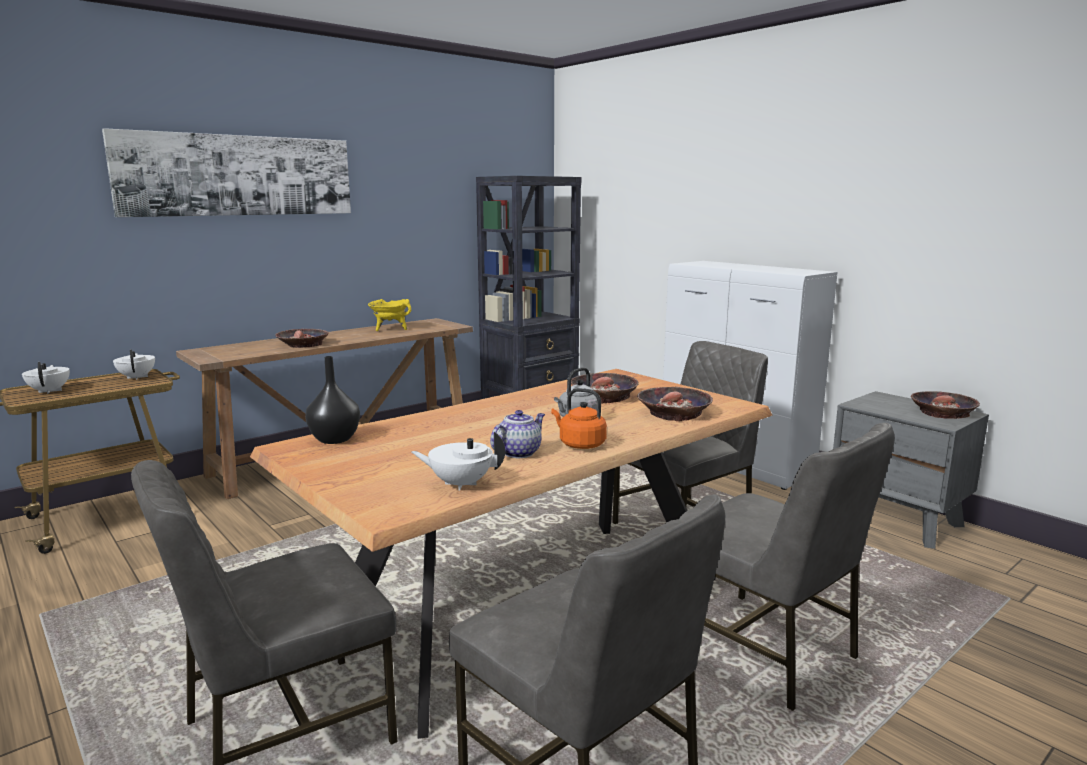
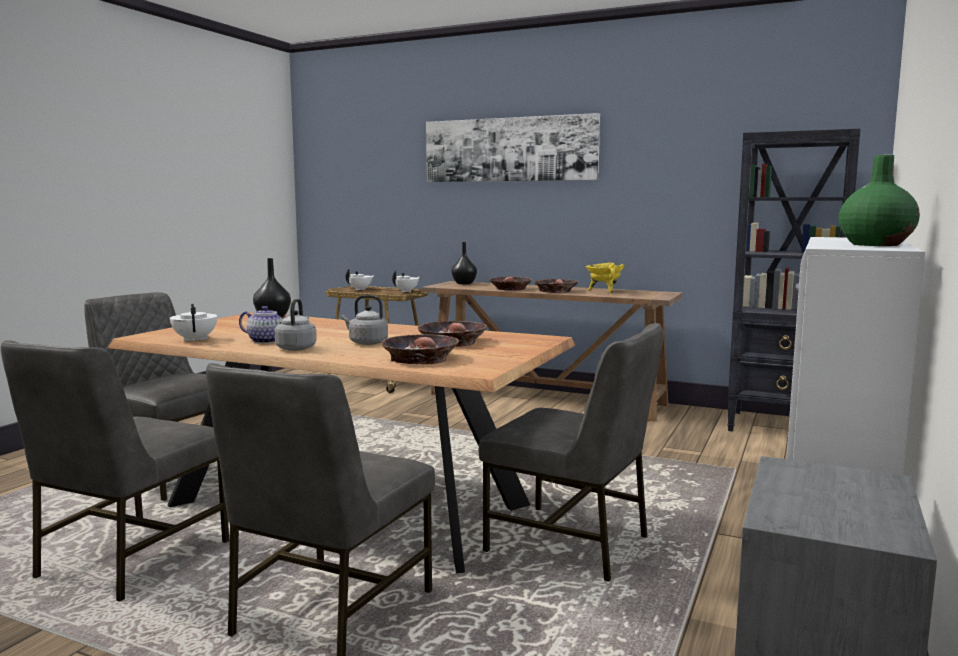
camera: 65 degrees right, 5 degrees down
(219, 350) = (464, 283): none -> black vase
(580, 444) = (297, 348): orange kettle -> grey kettle
(779, 268) = (875, 245): none -> green vase
(942, 412) = (859, 520): bowl -> bowl (555, 291)

